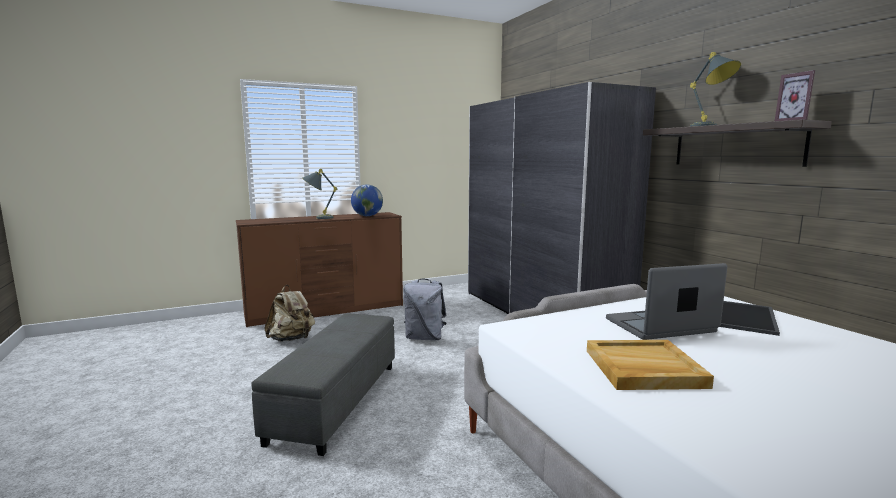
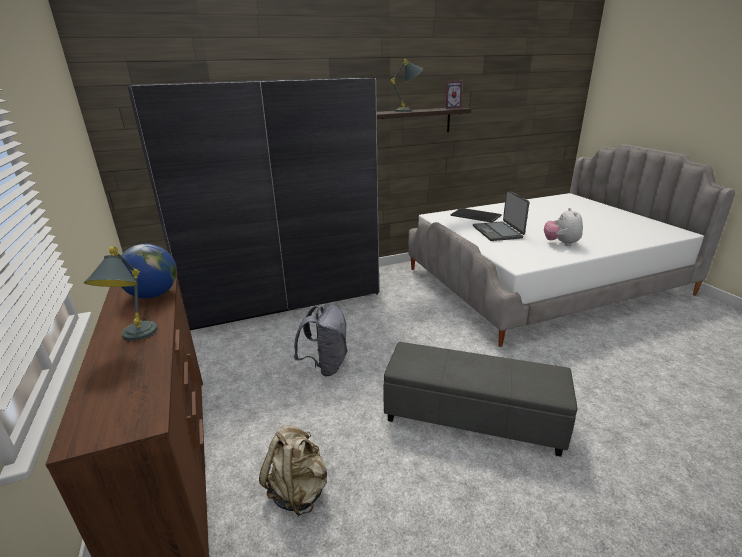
camera: 85 degrees left, 15 degrees up
(643, 368) = (561, 243): beige tray -> plush toy

